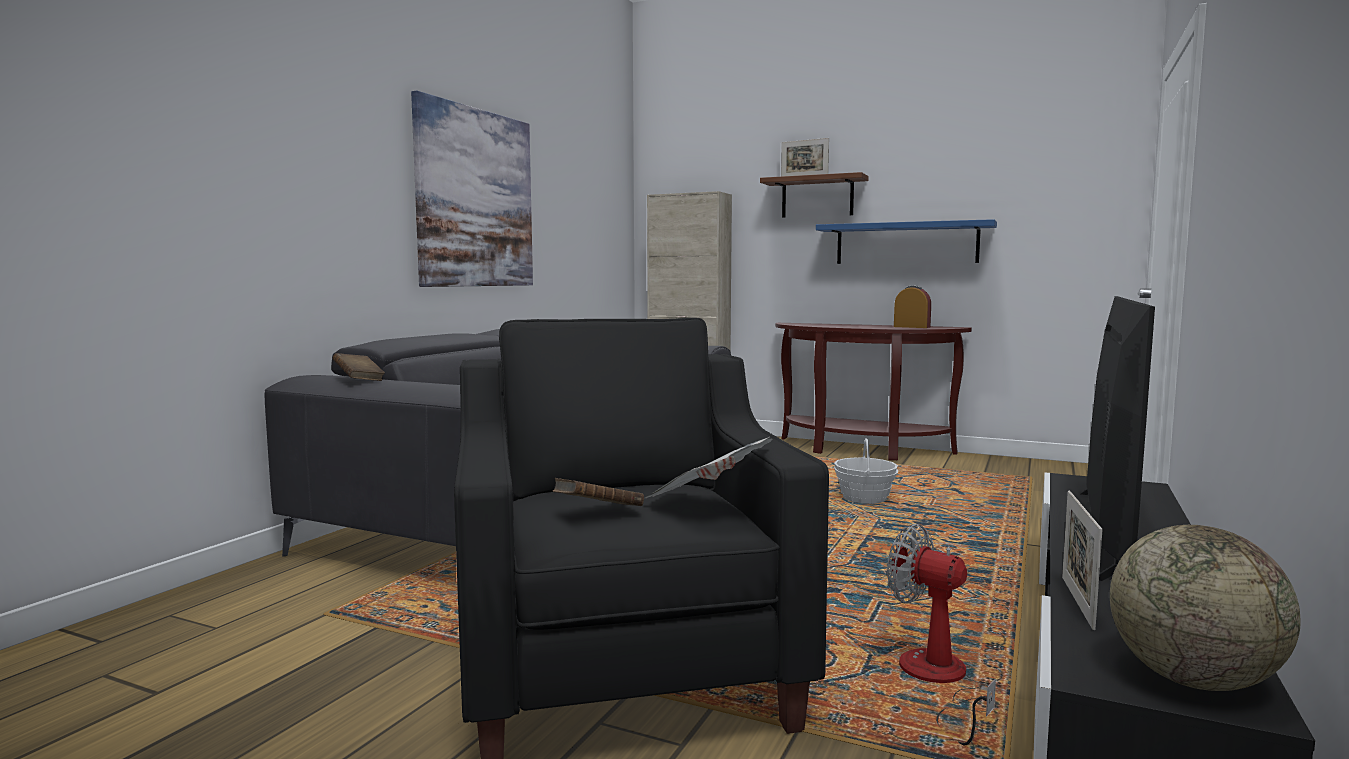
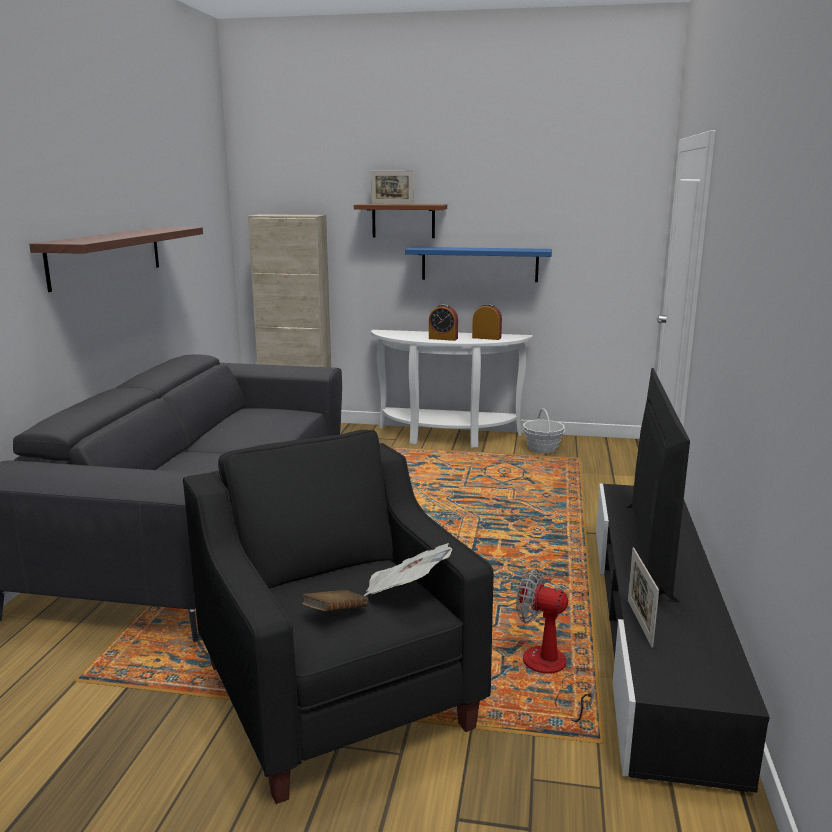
camera: 15 degrees left, 10 degrees up
(359, 380) = (57, 471): brown book -> none
(475, 198) = (107, 256): picture -> shelf
(857, 326) = (443, 338): none -> alarm clock
(860, 450) = (446, 437): brown console table -> white console table
(864, 499) = (463, 496): basket -> basket (542, 448)
(1193, 680) = (708, 681): globe -> none

